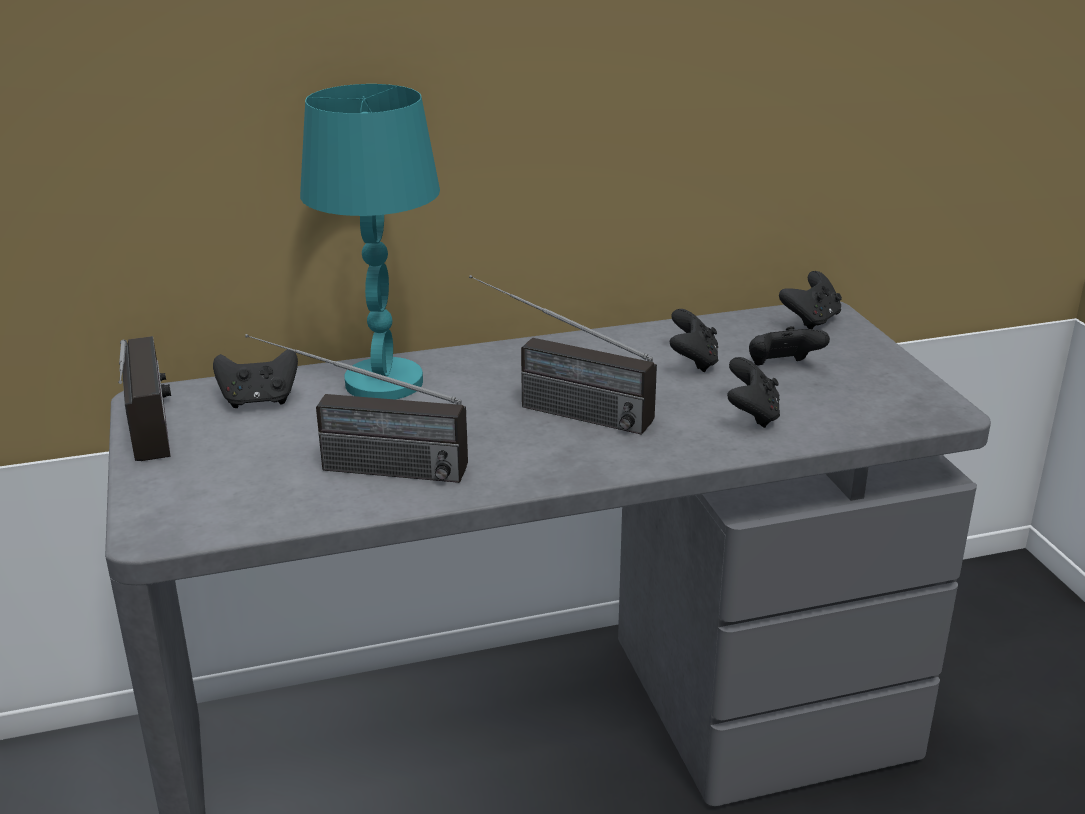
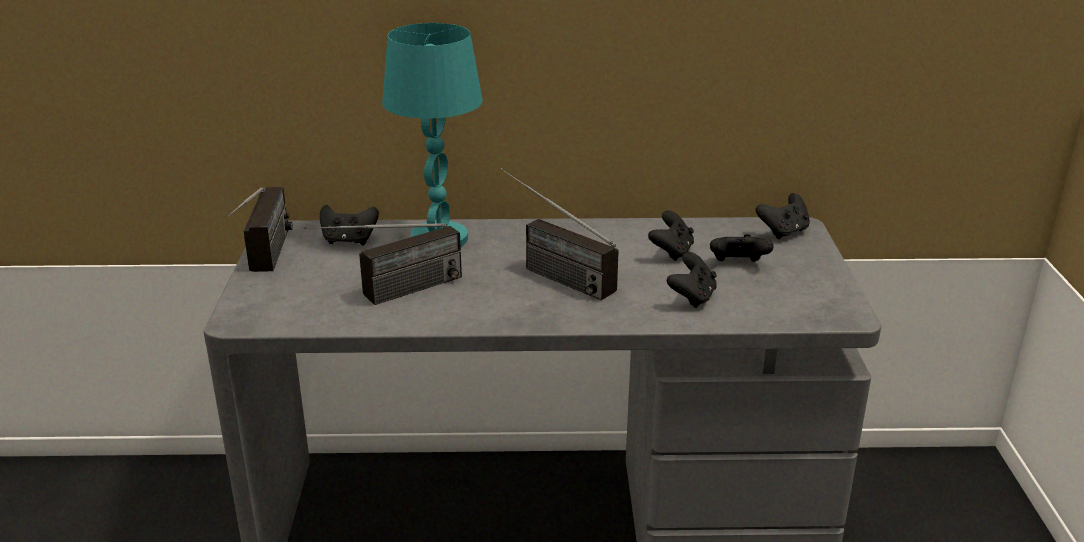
camera: 15 degrees right, 0 degrees up
(357, 466) = (390, 295): radio -> radio turned 60 degrees counterclockwise

